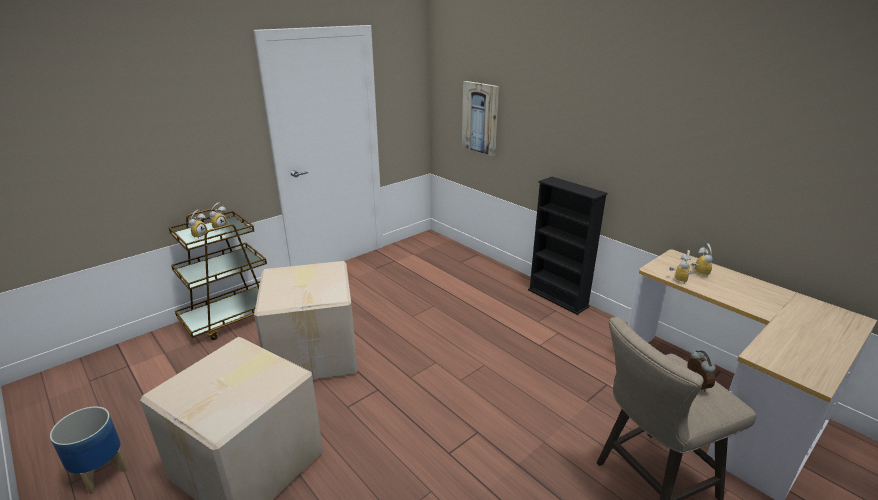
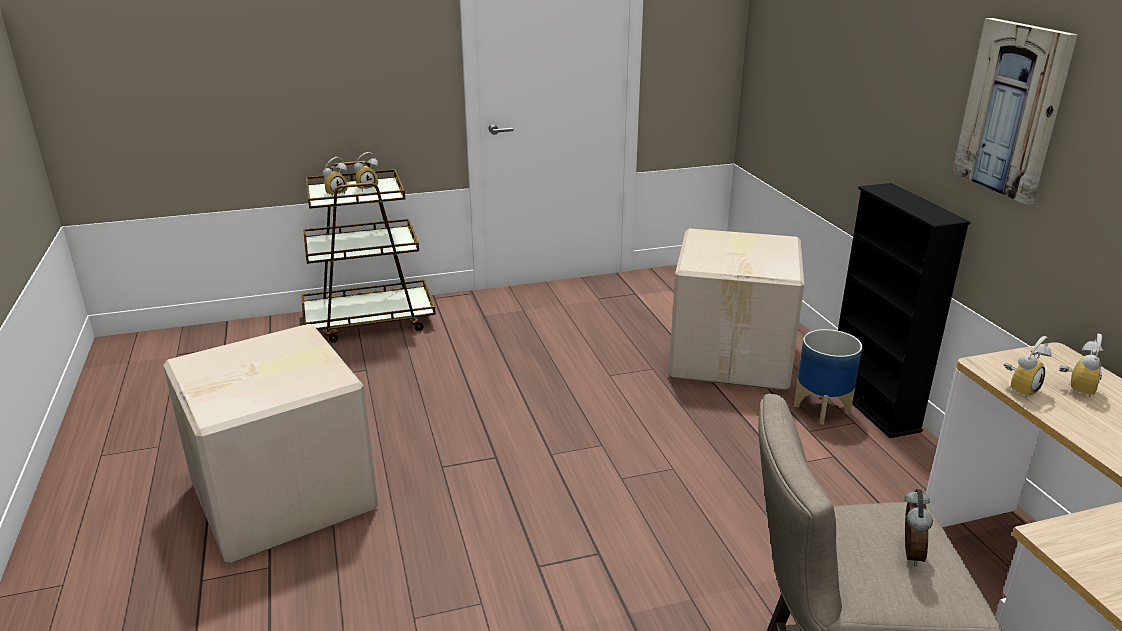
camera: 25 degrees right, 0 degrees up
(100, 474) = (133, 455): planter -> planter (821, 409)
(315, 353) = (444, 389): cardboard box -> cardboard box (732, 356)
(480, 118) = (807, 72): picture -> picture (1013, 109)

